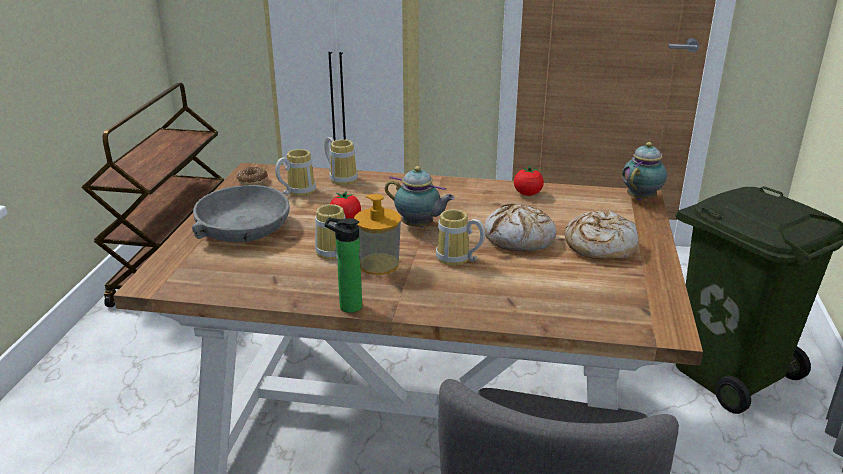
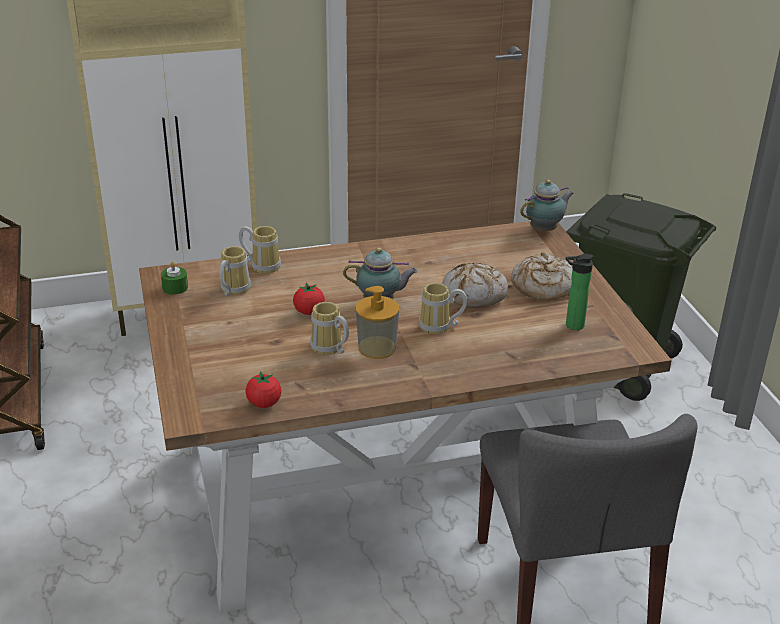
camera: 25 degrees left, 5 degrees up
(243, 228) = (219, 342): grey bowl -> none
(252, 181) = (175, 287): donut -> green candle
(347, 306) = (385, 393): bottle -> bottle (572, 325)
(527, 194) = (447, 246): tomato -> tomato (264, 403)
(642, 198) = (545, 229): teapot -> teapot turned 45 degrees clockwise

